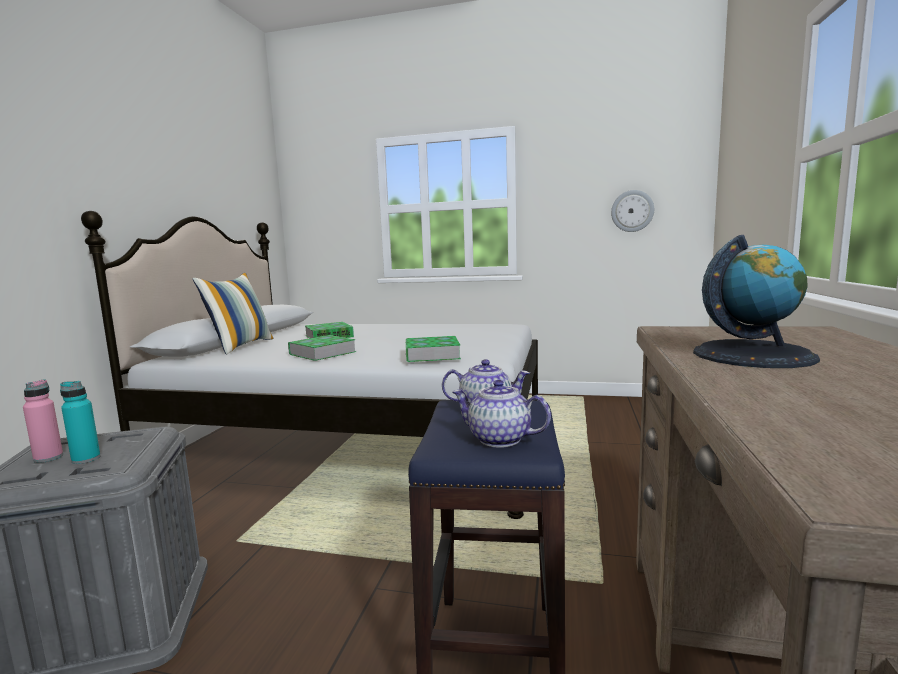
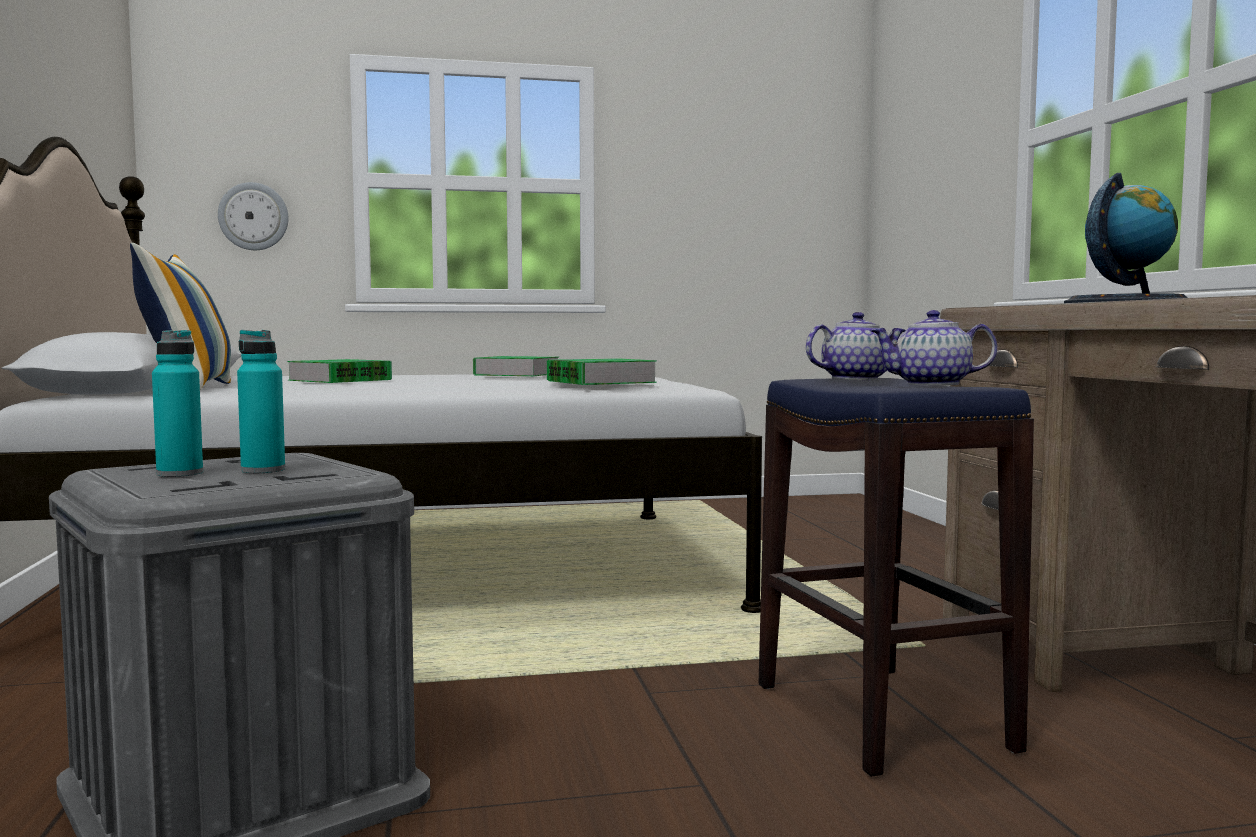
camera: 25 degrees left, 5 degrees down
(48, 458) = (180, 474): pink bottle -> turquoise bottle
(322, 353) = (396, 387): book -> book (516, 374)
(632, 211) = (763, 215): wall clock -> wall clock (253, 216)

